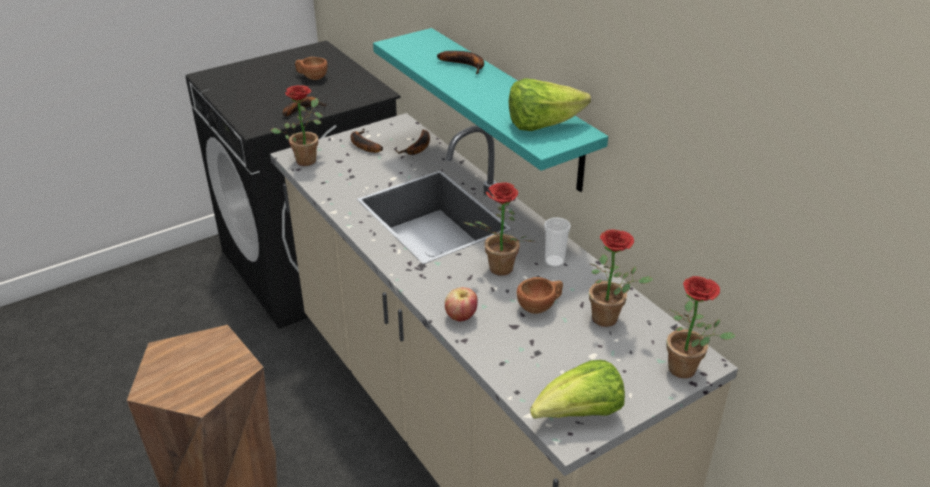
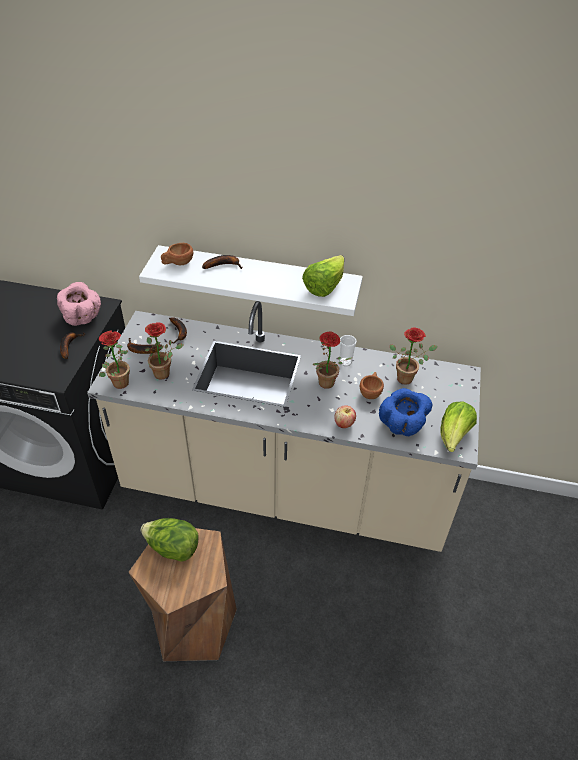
camera: 45 degrees left, 10 degrees up
(206, 350) = (172, 548): none -> lettuce
(311, 77) = (37, 317): brown cup -> brown cup (178, 263)
(347, 93) = (83, 316): none -> pink bowl
(508, 108) = (258, 280): turquoise shelf -> white shelf
(529, 361) = (403, 425): none -> blue bowl
(688, 371) = (466, 382): potted plant -> potted plant (165, 373)

